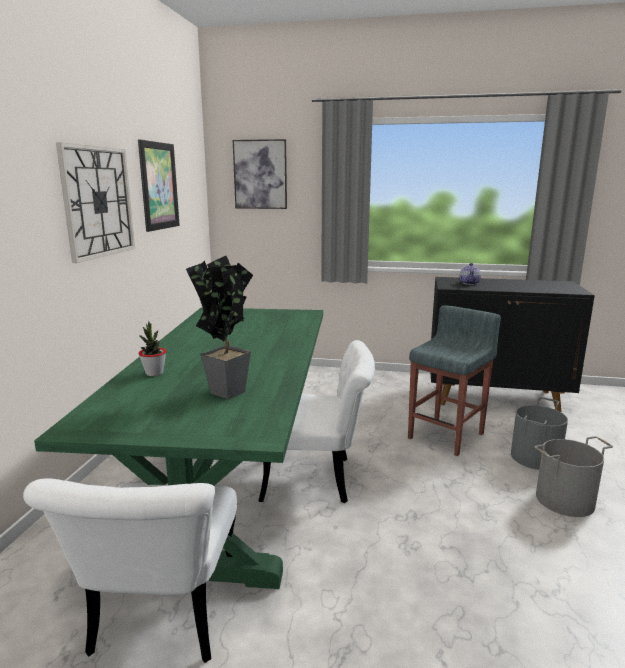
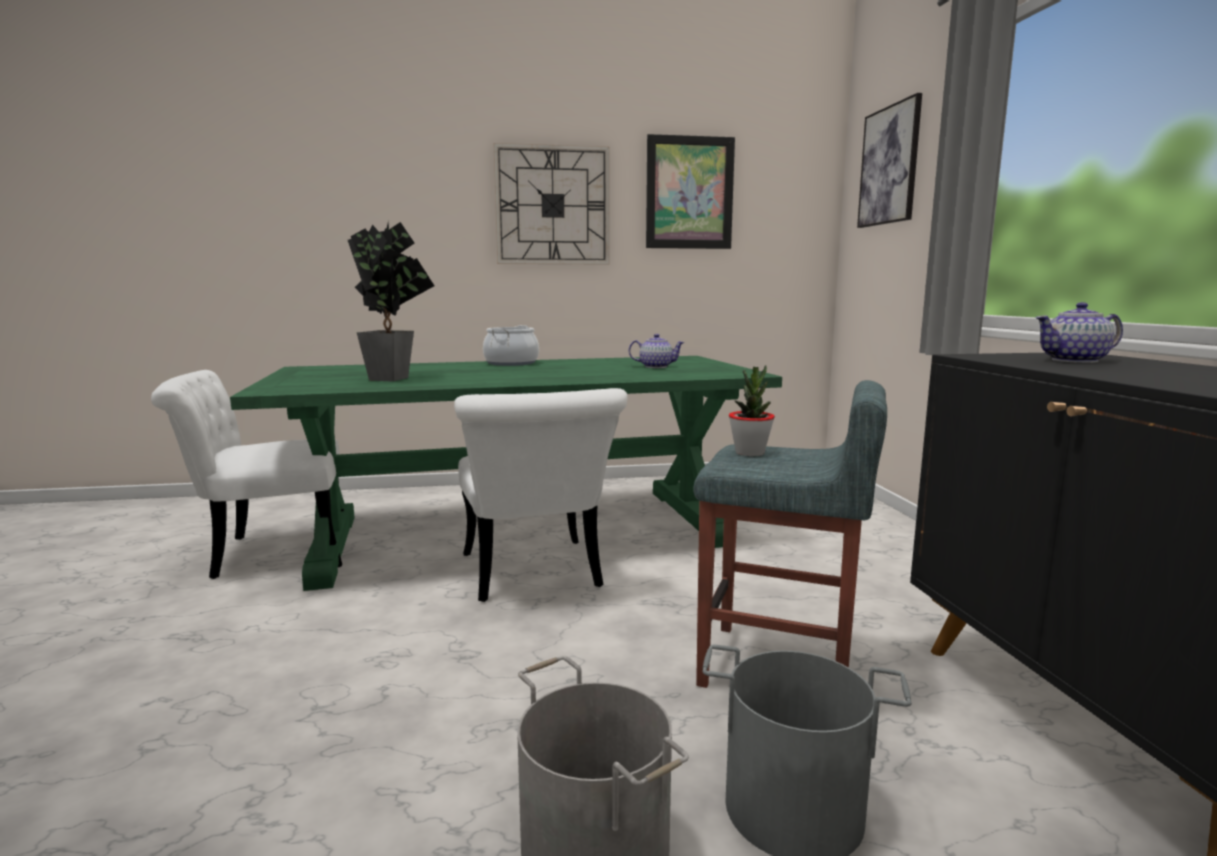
camera: 70 degrees right, 5 degrees down
(154, 373) = (438, 366): potted plant -> potted plant (750, 453)
(173, 351) = (511, 363): none -> cooking pot
(251, 322) = (655, 366): none -> teapot

